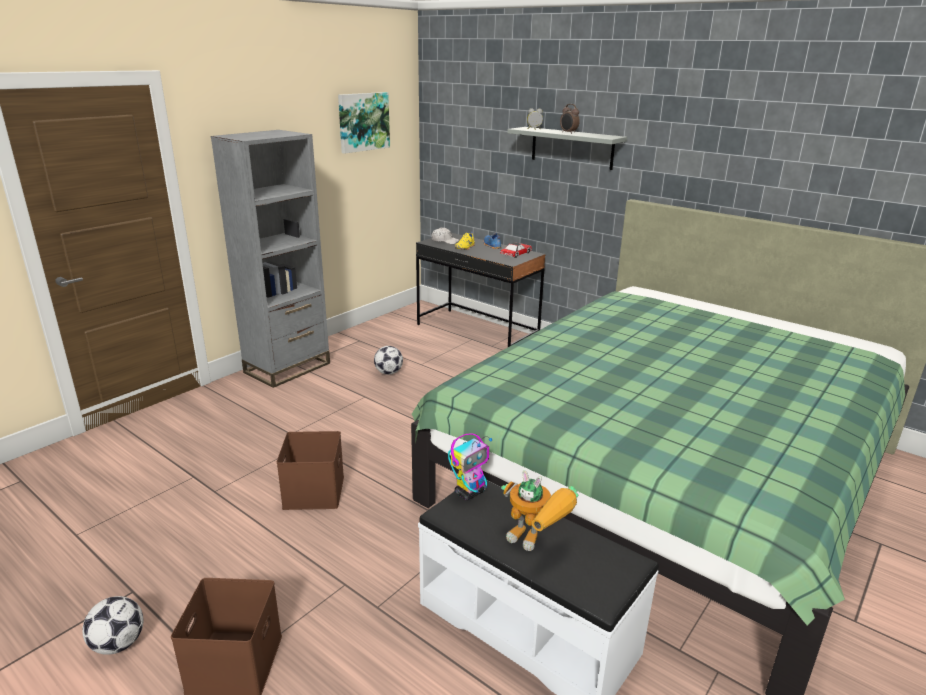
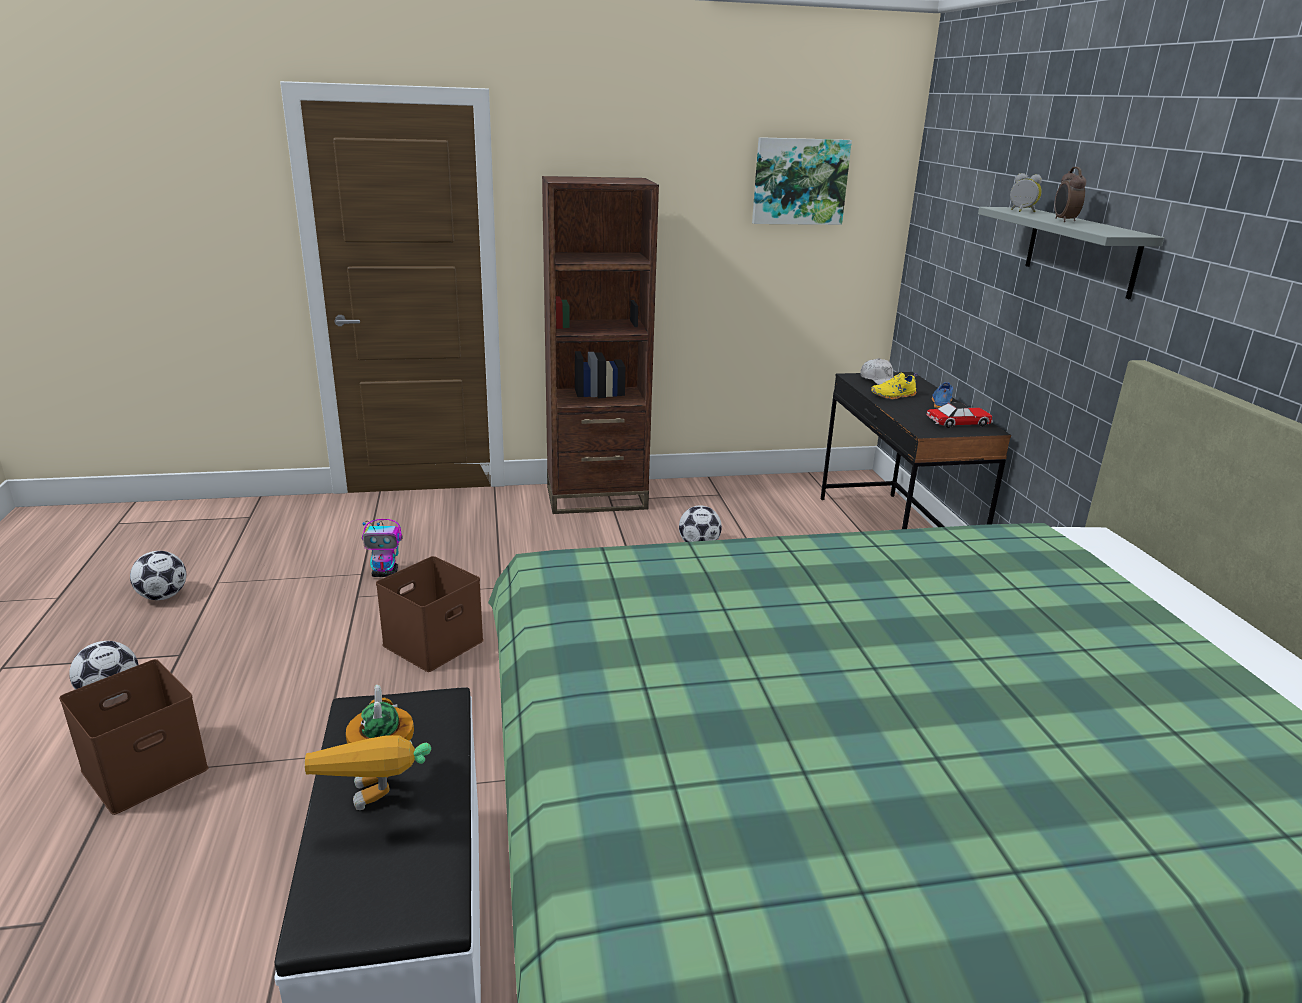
camera: 40 degrees right, 0 degrees up
(41, 566) = (163, 596): none -> football
(287, 368) = (596, 498): grey bookcase -> brown bookcase
(470, 492) = (421, 703): toy robot -> toy robot (385, 574)

